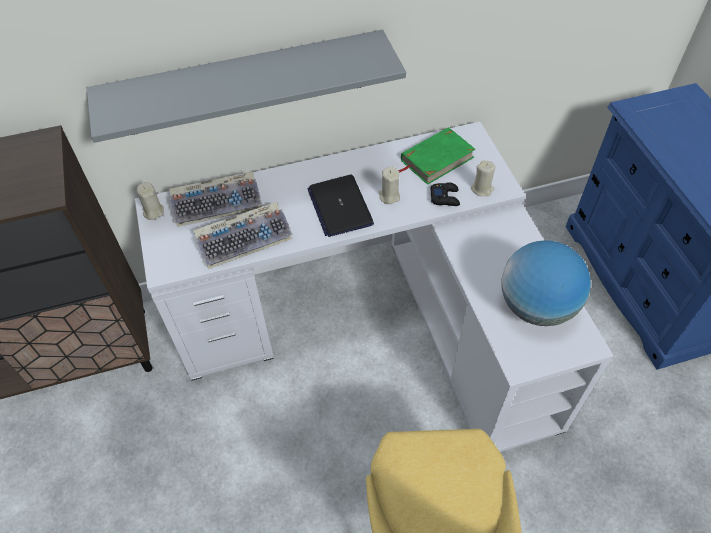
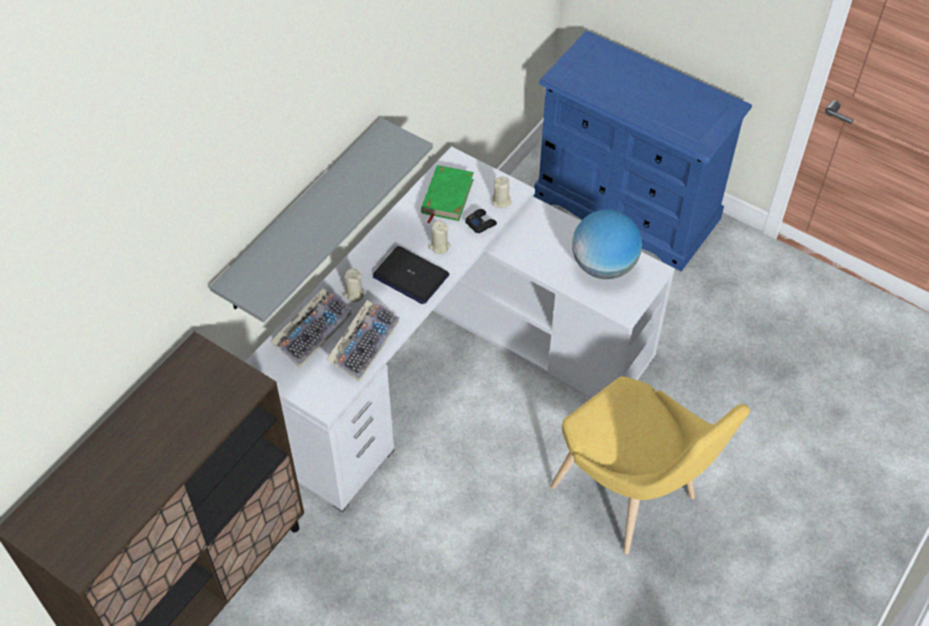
camera: 40 degrees left, 0 degrees up
(153, 211) = (266, 368): beige candle -> beige candle (354, 294)

